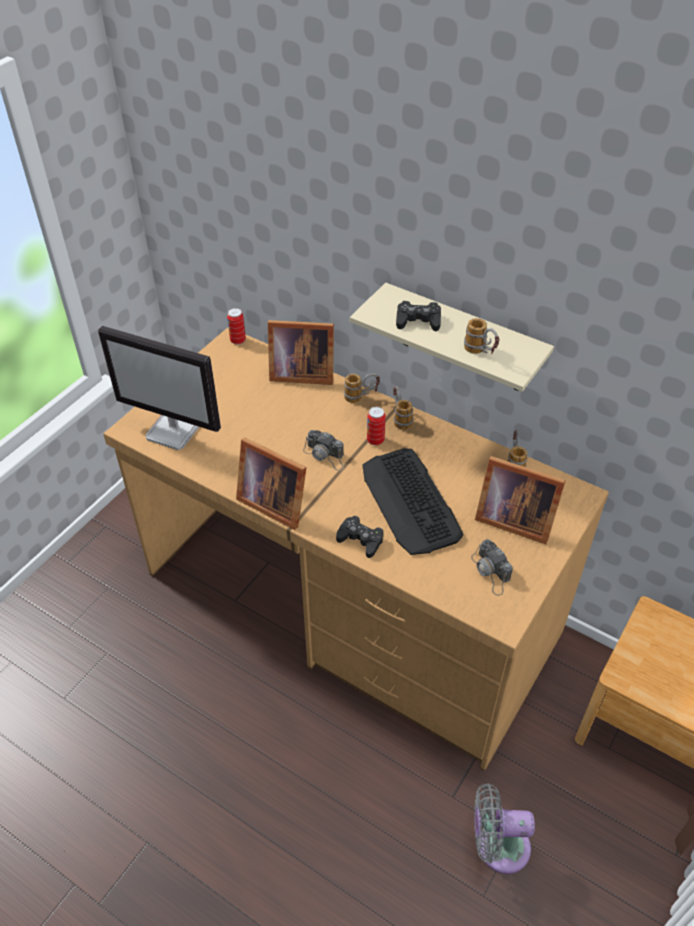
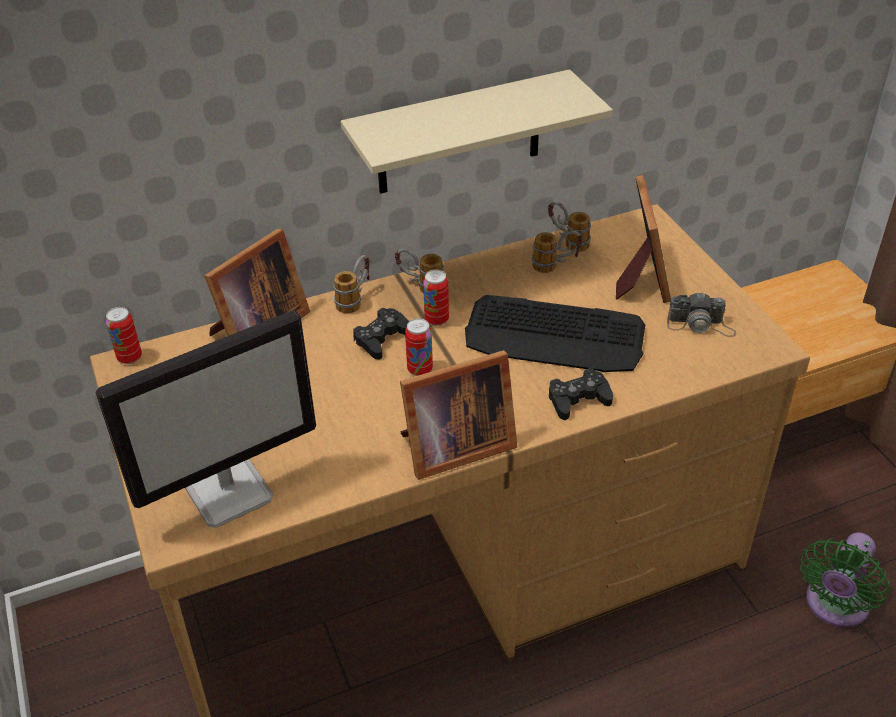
camera: 55 degrees left, 5 degrees down
(325, 455) = (420, 369): camera -> can
(418, 321) = (437, 126): black game controller -> black game controller (382, 339)
(481, 352) = (534, 110): mug -> mug (556, 265)
(497, 846) = (834, 606): grey fan -> green fan
(512, 518) = (641, 277): picture frame -> picture frame turned 60 degrees counterclockwise

